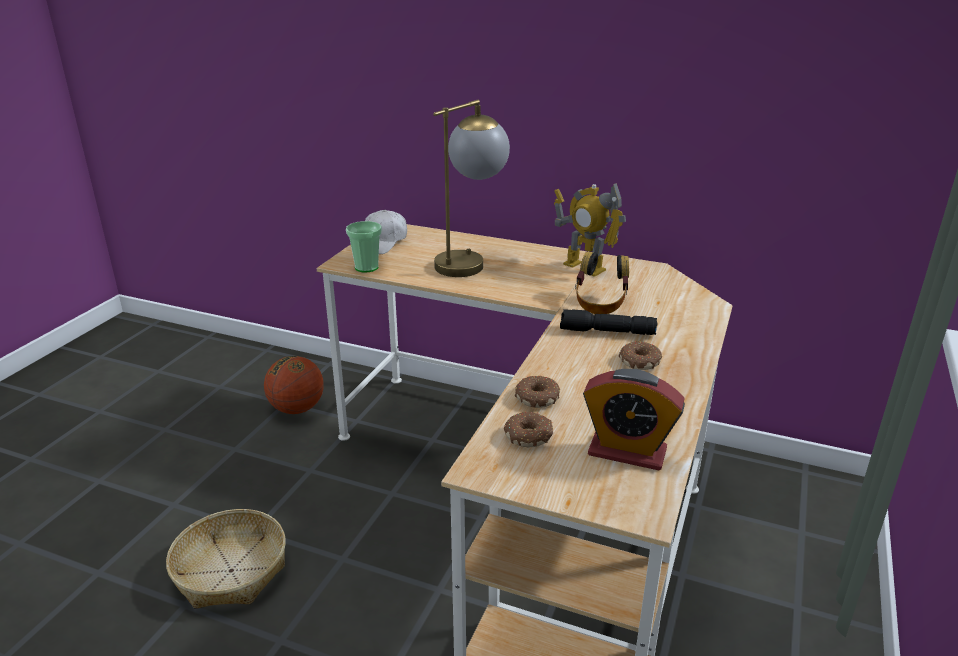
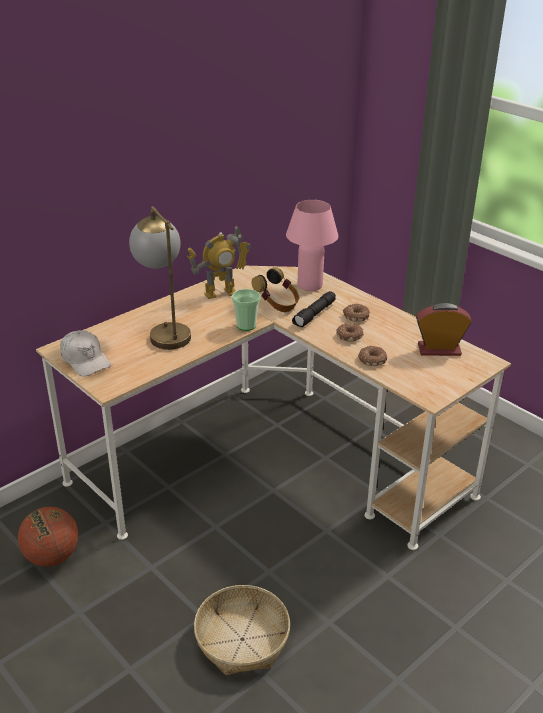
camera: 65 degrees left, 5 degrees up
(366, 267) = (129, 378): cup -> cup (246, 326)
(529, 436) = (408, 373): donut -> donut (349, 336)
(627, 452) = (439, 350): alarm clock -> alarm clock turned 135 degrees counterclockwise
(677, 312) = (310, 286): none -> pink table lamp

